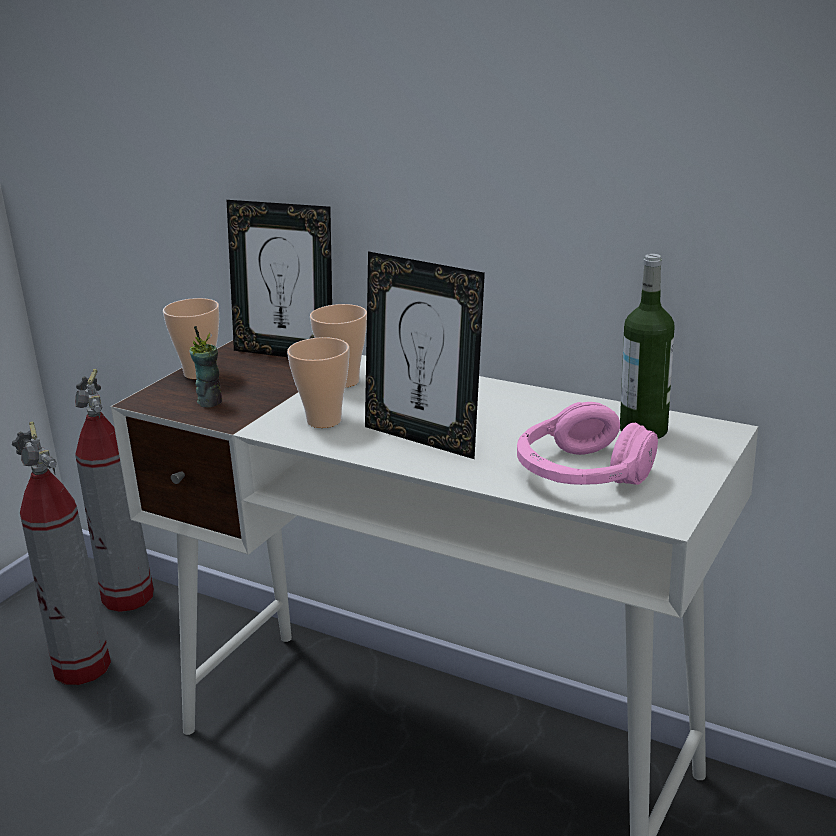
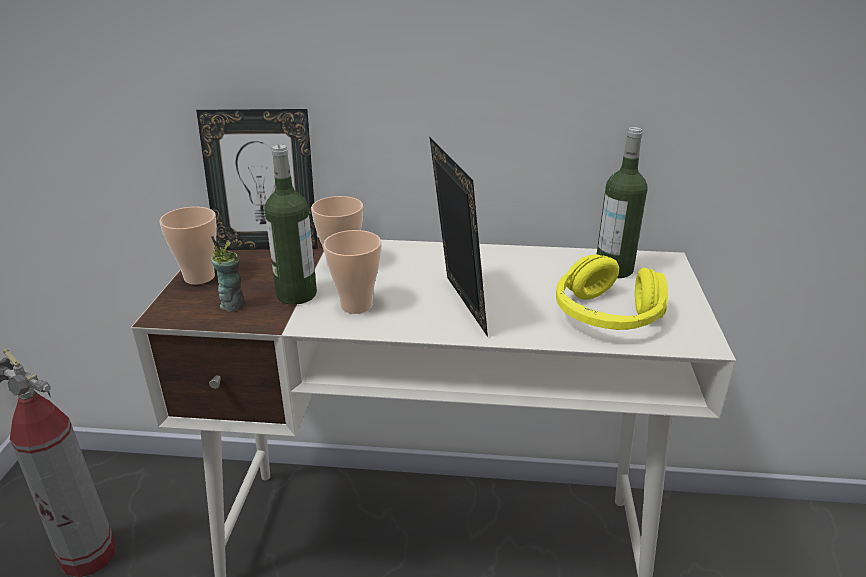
camera: 25 degrees left, 5 degrees up
(128, 597) = (103, 475): fire extinguisher -> none
(275, 402) = (296, 294): none -> bottle
(424, 438) = (456, 306): picture frame -> picture frame turned 120 degrees counterclockwise
(581, 473) = (606, 315): pink headphones -> yellow headphones

